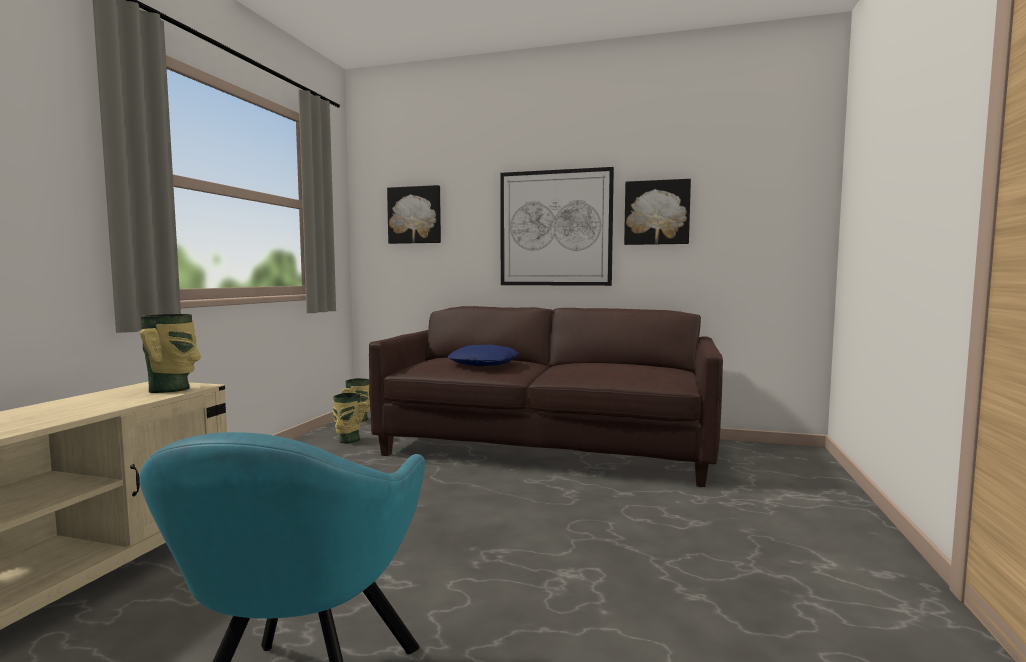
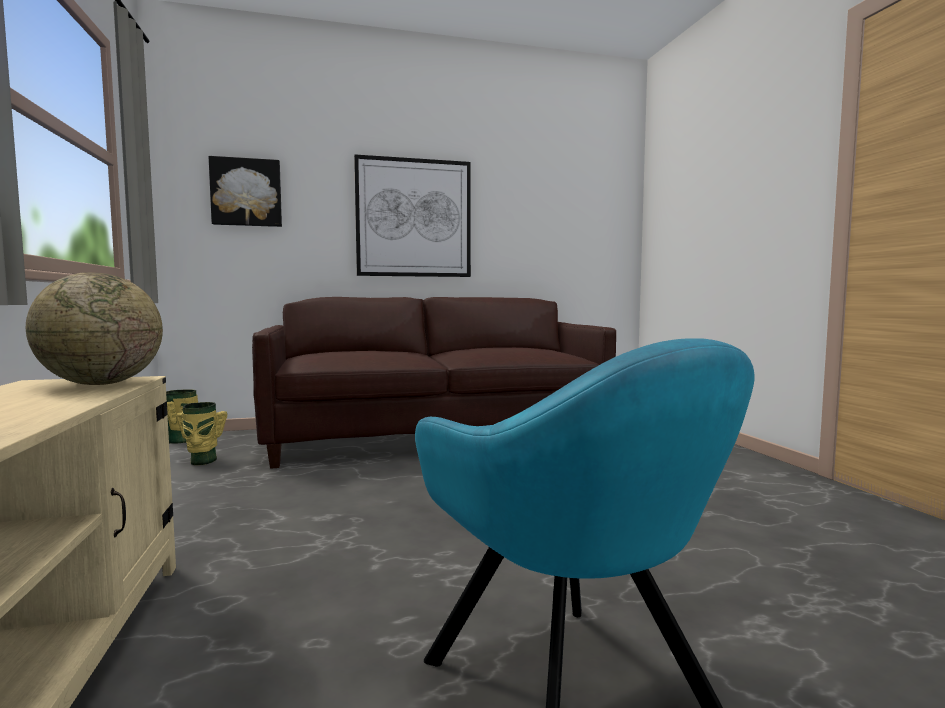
camera: 30 degrees left, 0 degrees up
(172, 389) = (101, 384): vase -> globe
(484, 364) = (380, 353): blue pillow -> none
(657, 213) = (508, 209): picture -> none

